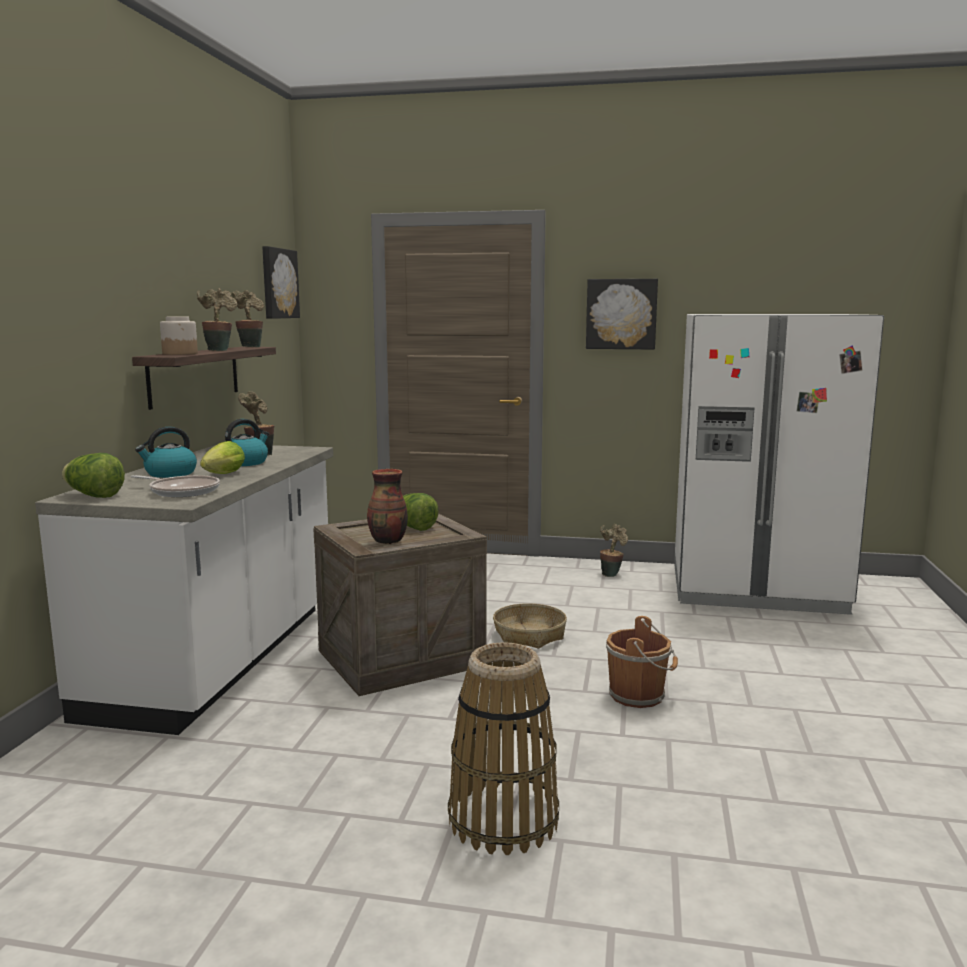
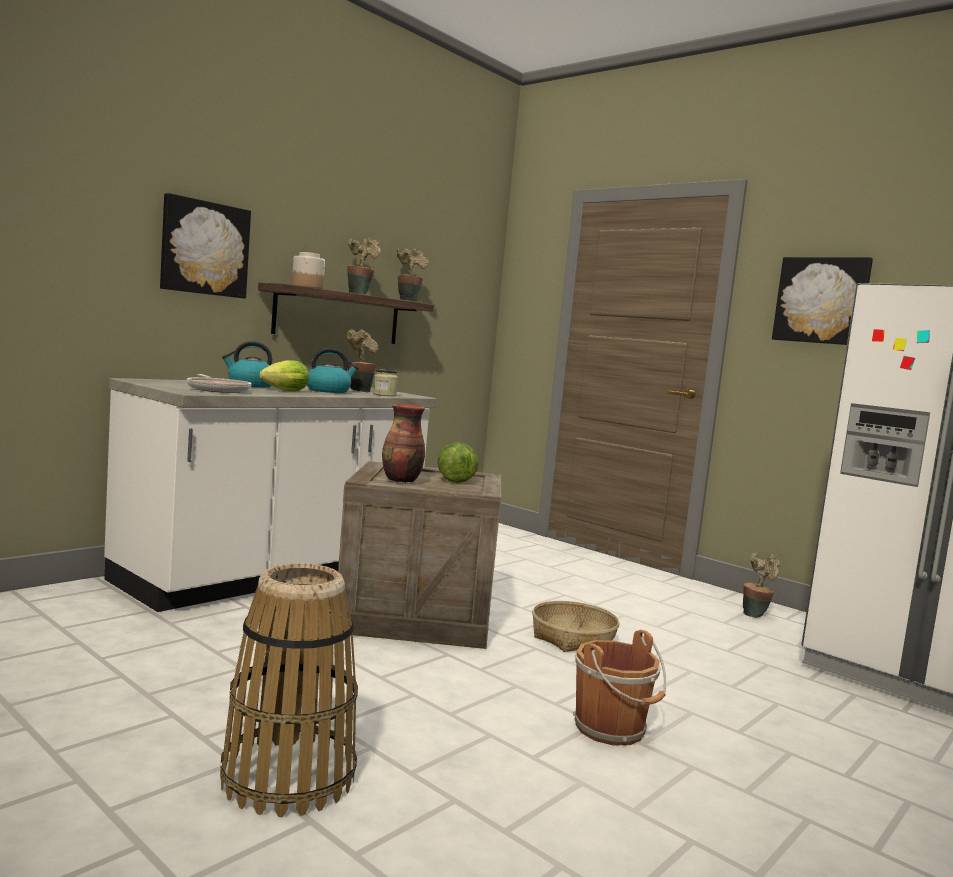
camera: 30 degrees right, 5 degrees down
(94, 496) = (153, 382): lettuce -> none
(278, 283) = (474, 254): picture -> picture (204, 248)
(294, 455) = (384, 395): none -> jar

